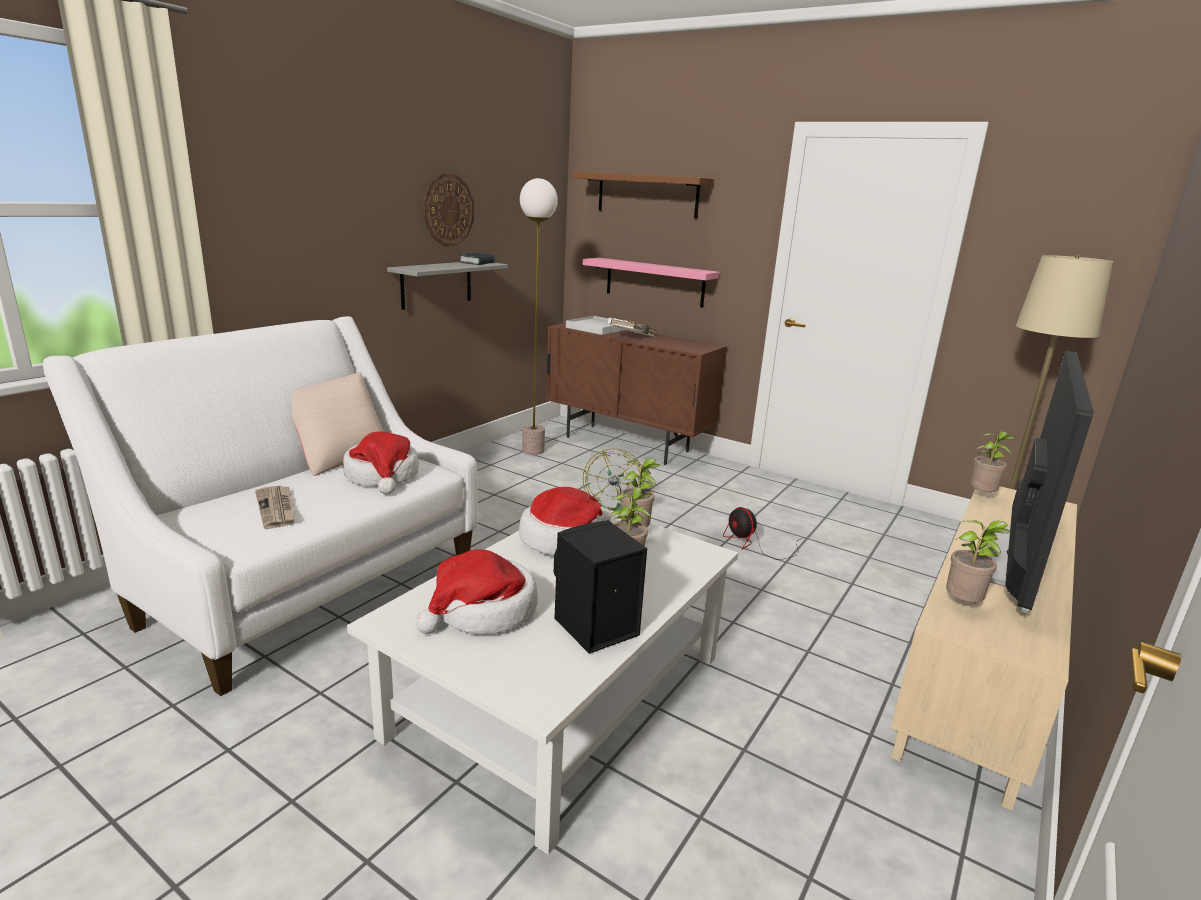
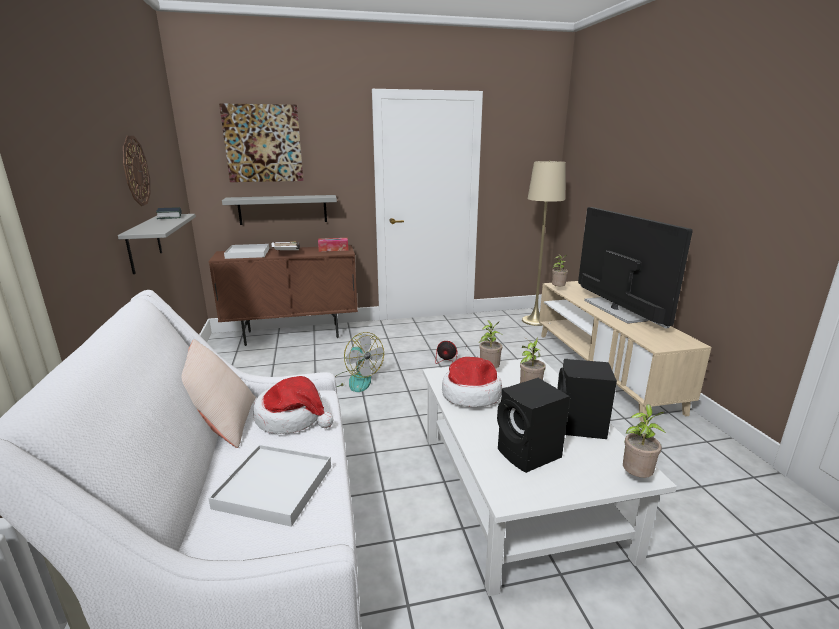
camera: 45 degrees left, 0 degrees up
(277, 508) = (274, 486): newspaper -> white tray
(483, 611) = (530, 455): hat -> black speaker
(533, 450) = (238, 364): floor lamp -> none
(647, 195) = (263, 143): brown shelf -> picture
(654, 282) = (283, 209): pink shelf -> grey shelf
(692, 345) = (333, 249): none -> tissue box
(963, 606) = (645, 336): potted plant -> potted plant (636, 477)

